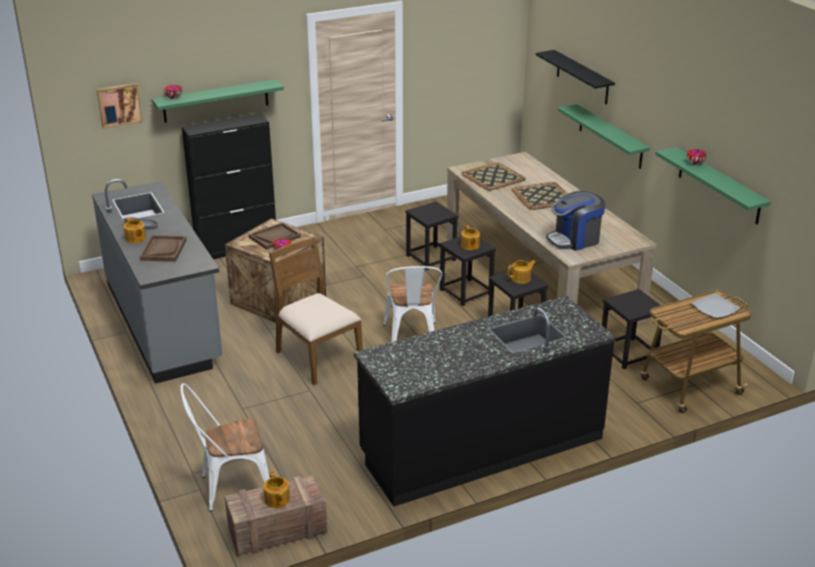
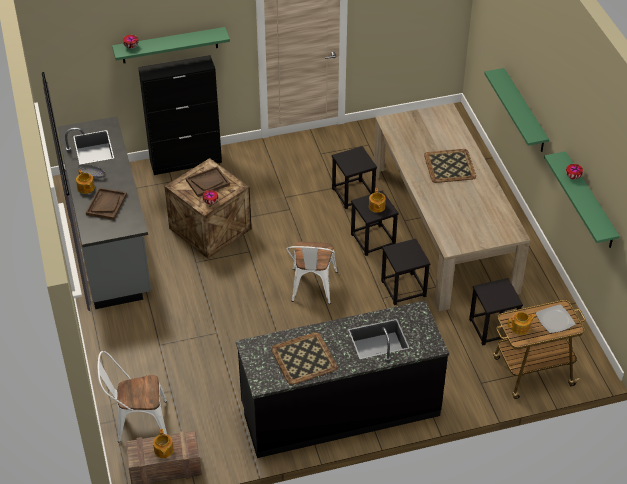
camera: 10 degrees right, 15 degrees up
(119, 105) = (83, 50): picture -> none
(317, 357) = (230, 298): brown chair -> none
(493, 177) = (412, 135): tray -> tray (303, 359)
(521, 279) = (409, 253): teapot -> teapot (520, 328)
(574, 239) = (460, 225): coffee machine -> none
(582, 77) = (509, 48): black shelf -> none

